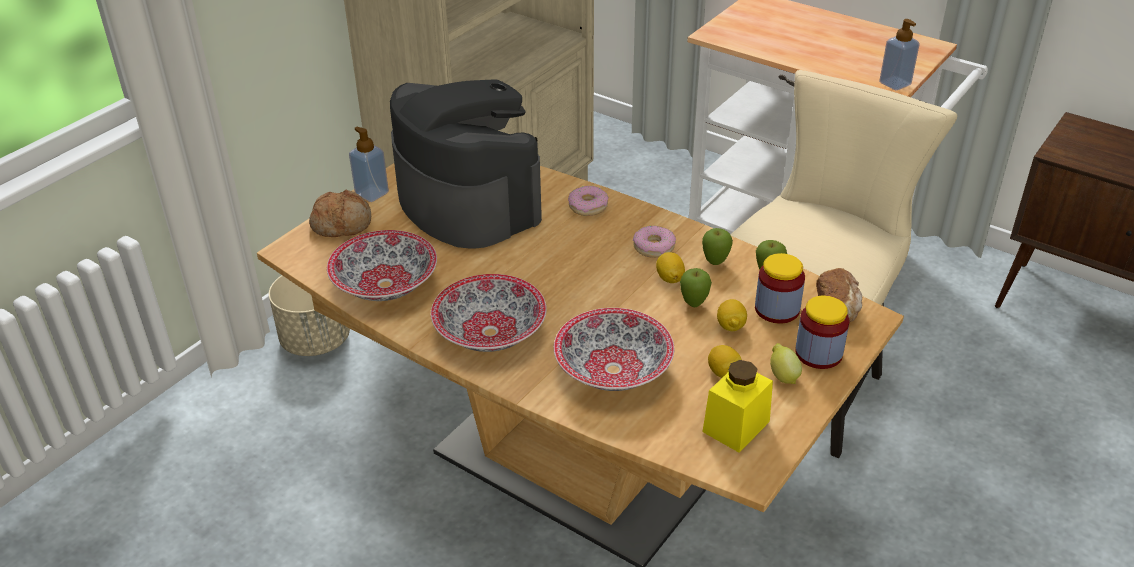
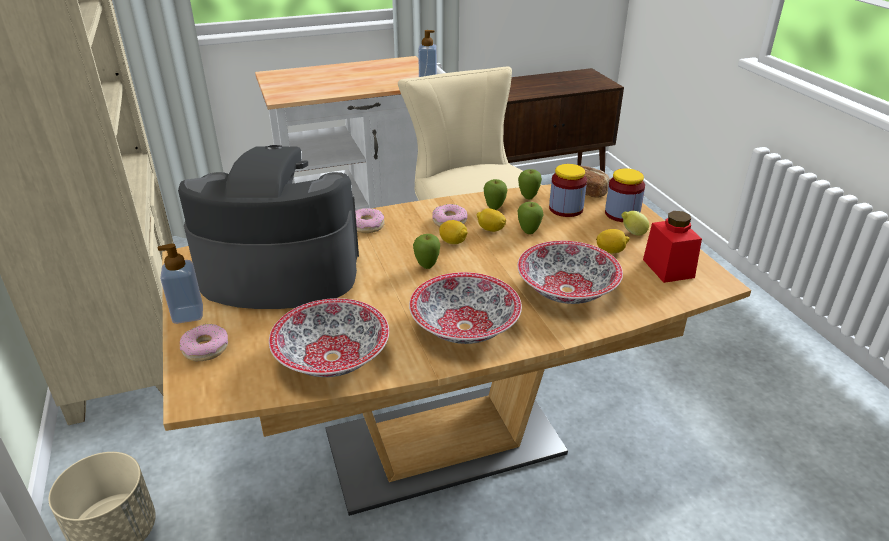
camera: 55 degrees left, 5 degrees down
(342, 223) = (205, 348): bread -> donut
(560, 270) = (427, 266): none -> apple
(730, 326) = (565, 230): lemon -> lemon (453, 242)
(736, 426) = (668, 268): yellow jar -> red jar

